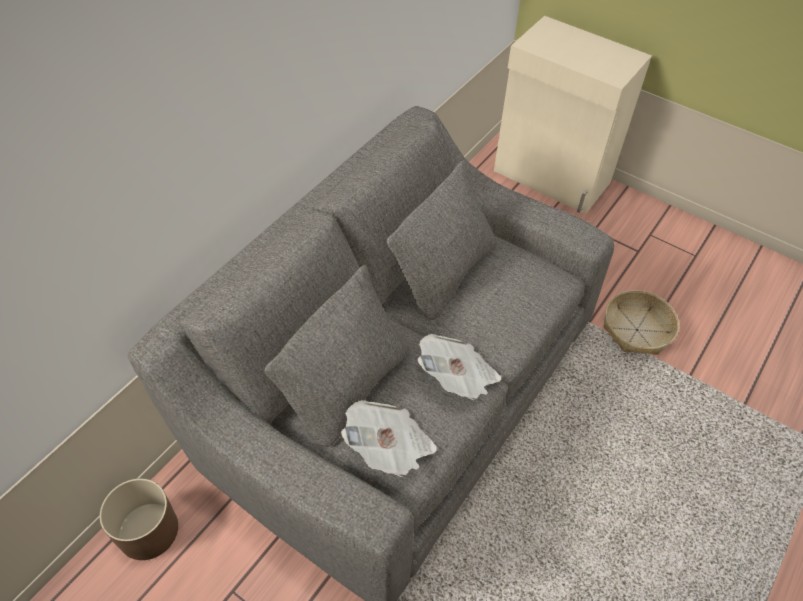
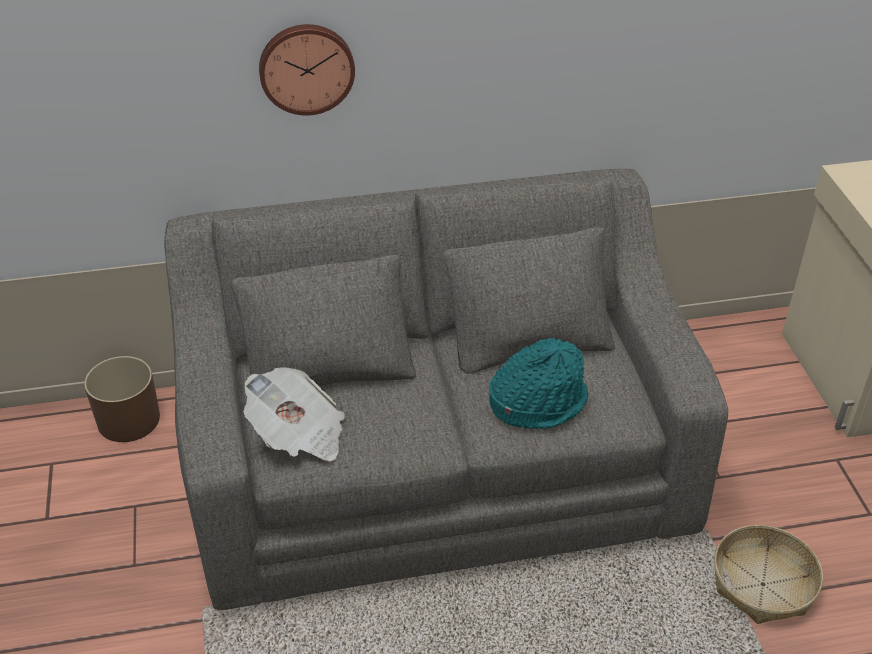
camera: 45 degrees right, 10 degrees down
(199, 147) = (306, 68): none -> wall clock
(458, 378) = (424, 428): newspaper -> none
(501, 308) = (537, 401): none -> turquoise hat

